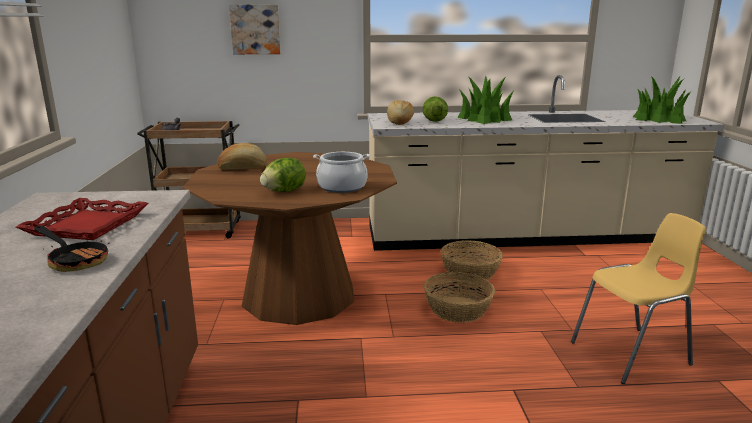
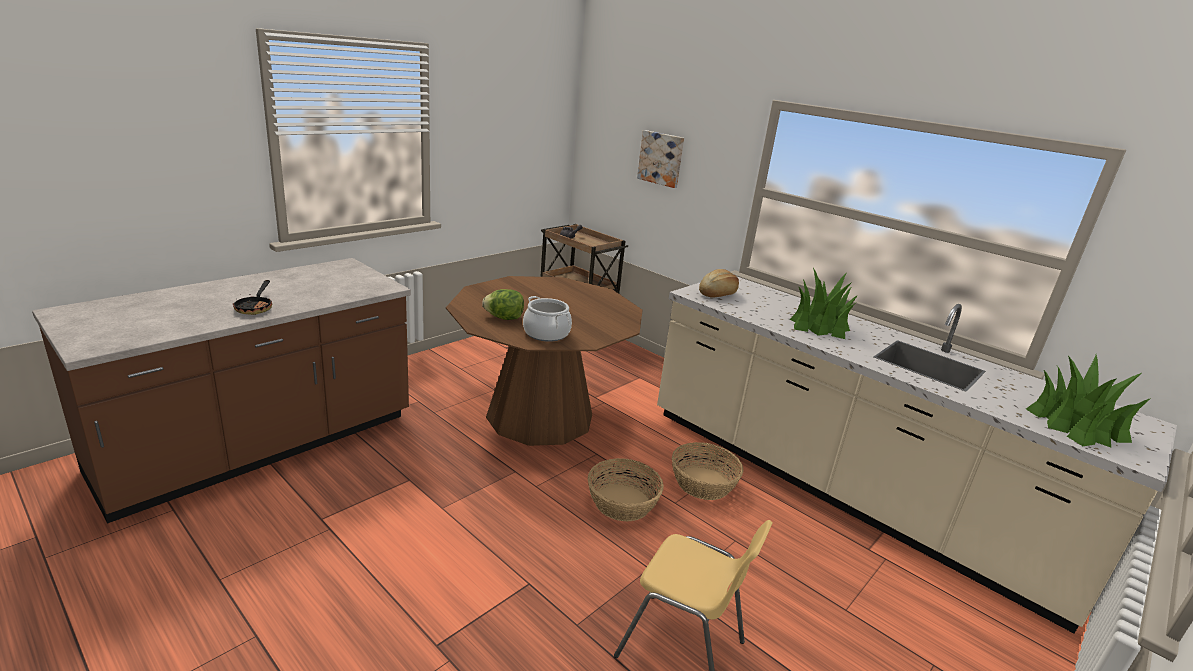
camera: 45 degrees right, 5 degrees up
(87, 225) = (311, 289): red tray -> none
(243, 168) = (535, 287): bread -> none
(434, 121) = (756, 306): lettuce -> none

